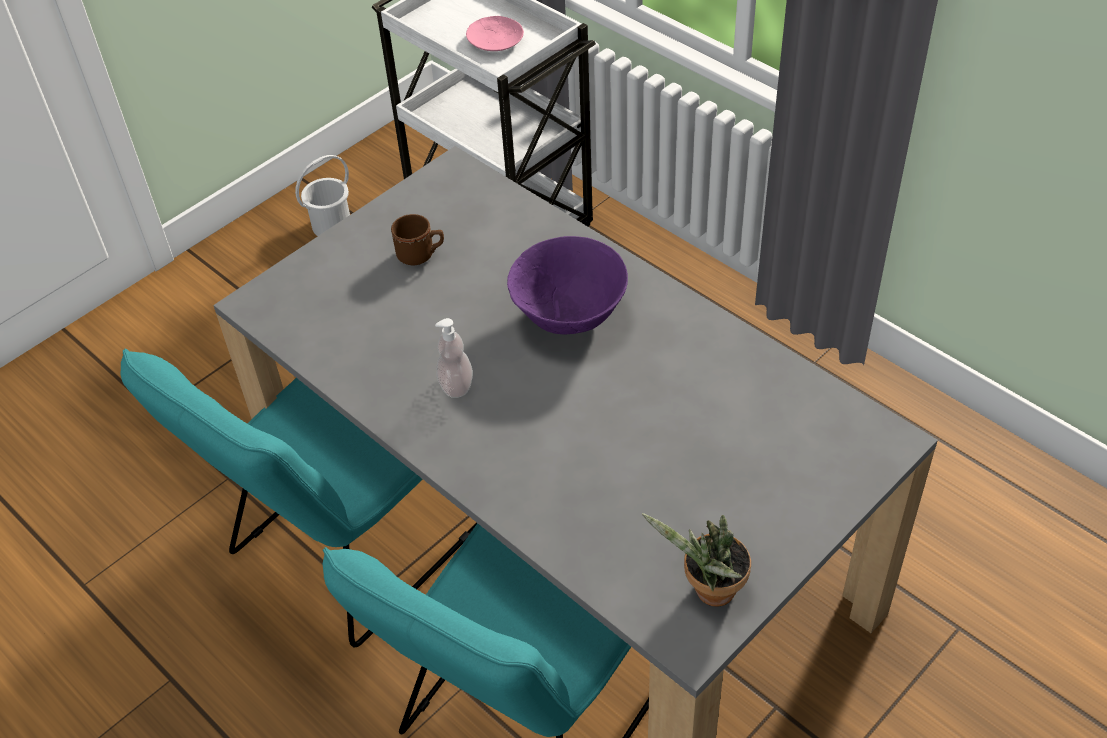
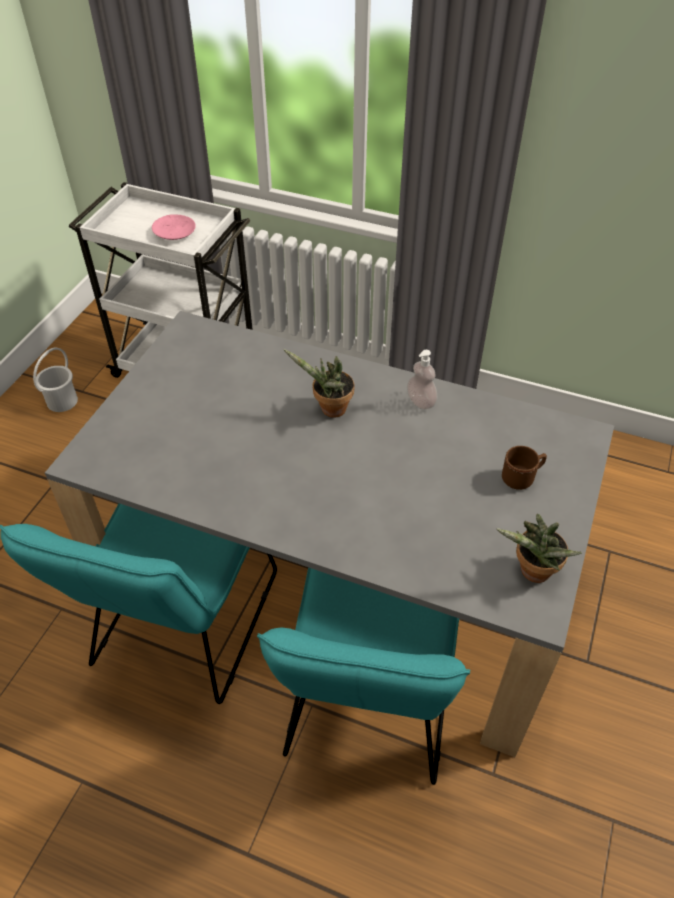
camera: 25 degrees left, 0 degrees up
(421, 255) = (195, 393): brown mug -> brown mug (522, 478)
(456, 385) = (272, 480): soap dispenser -> soap dispenser (420, 402)
(570, 318) = (329, 410): purple bowl -> potted plant

